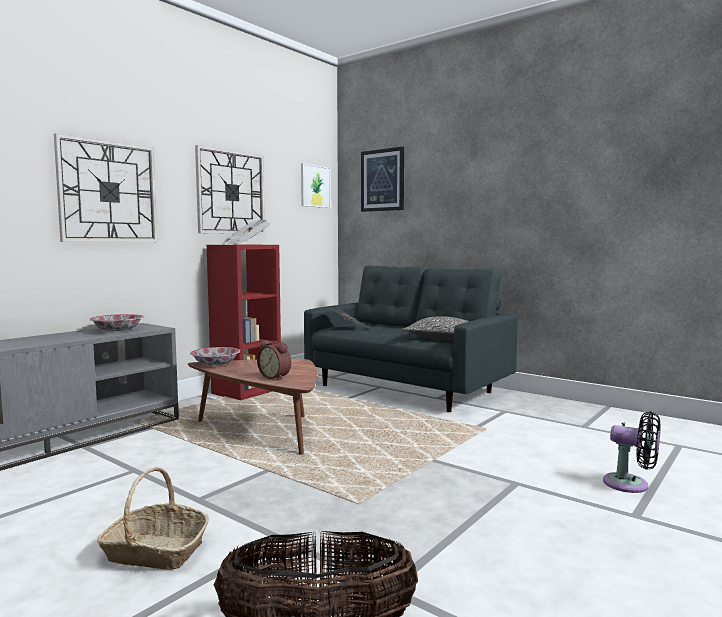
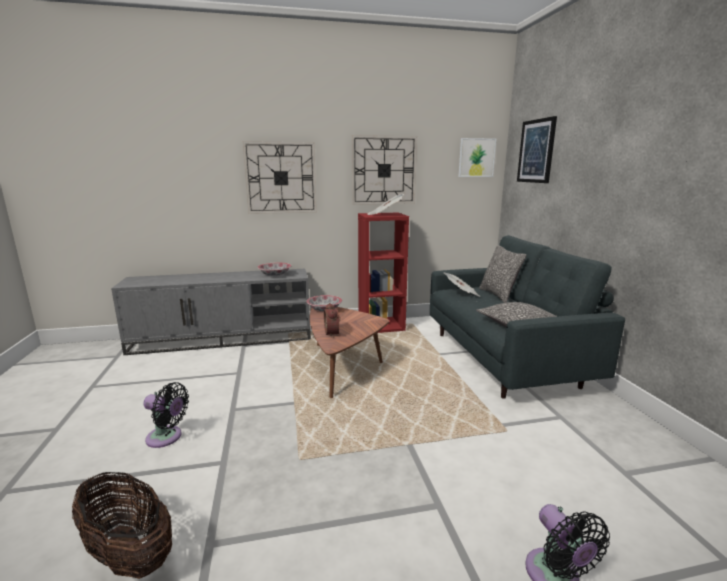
camera: 40 degrees right, 10 degrees up
(155, 551) = (167, 438): basket -> black fan
(382, 325) = (498, 295): none -> pillow

